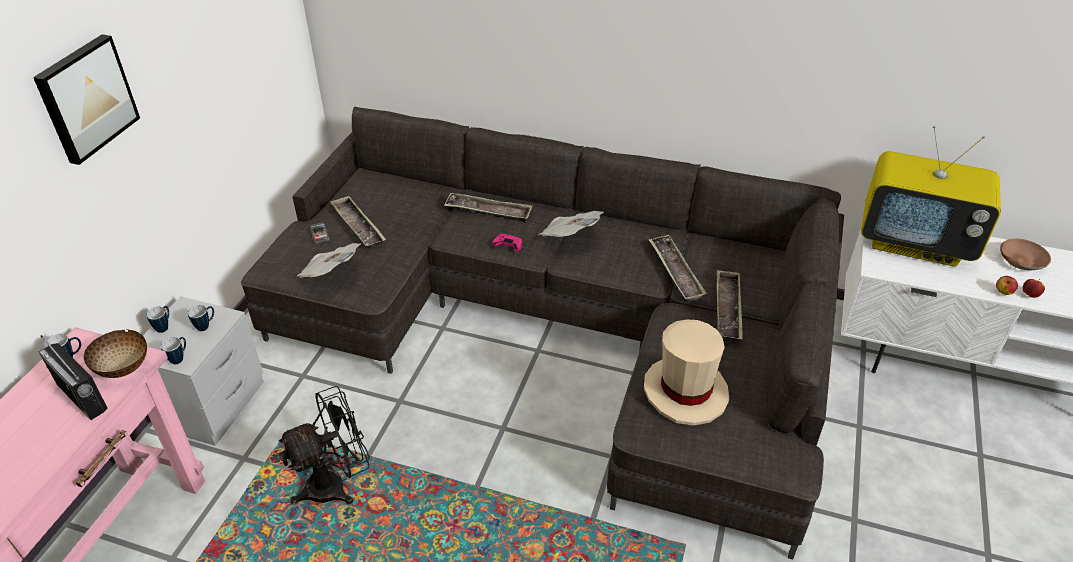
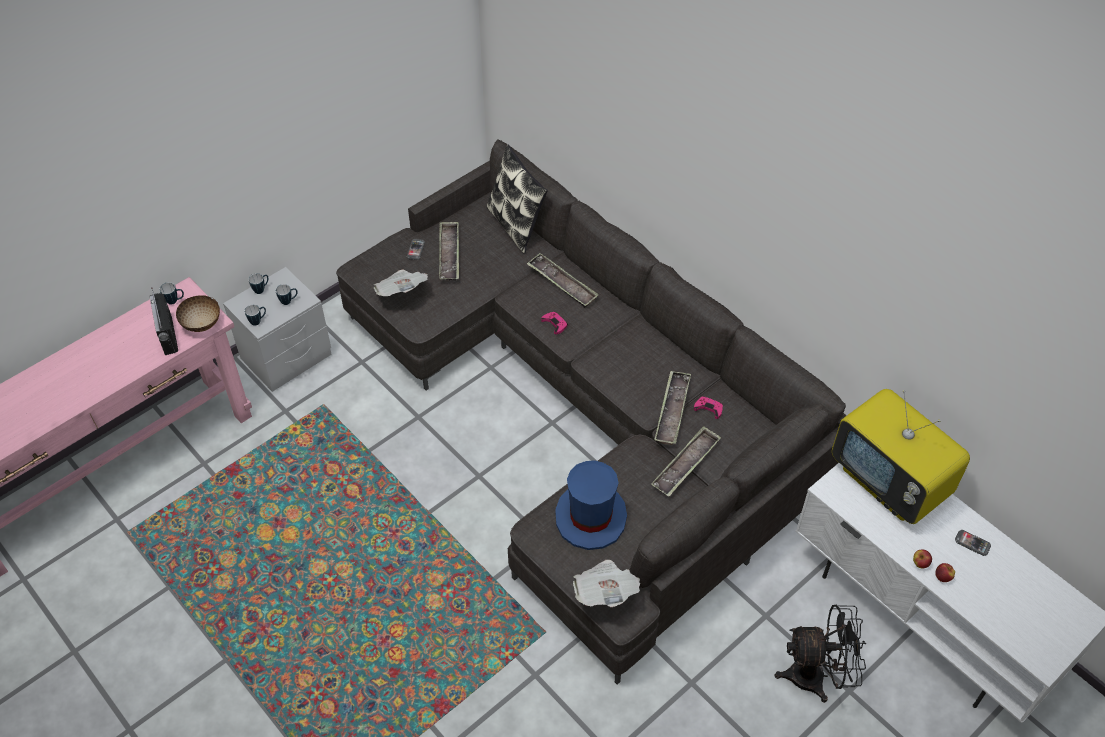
camera: 30 degrees right, 10 degrees up
(86, 98) = (236, 120): picture -> none
(336, 484) = (334, 461): black fan -> black fan (816, 676)
(406, 182) = (516, 225): none -> pillow
(570, 237) = (611, 338): newspaper -> newspaper (605, 592)
(685, 391) = (591, 517): beige hat -> blue hat
(704, 257) = (708, 408): none -> pink game controller
(1020, 260) = (972, 543): brown bowl -> phone

